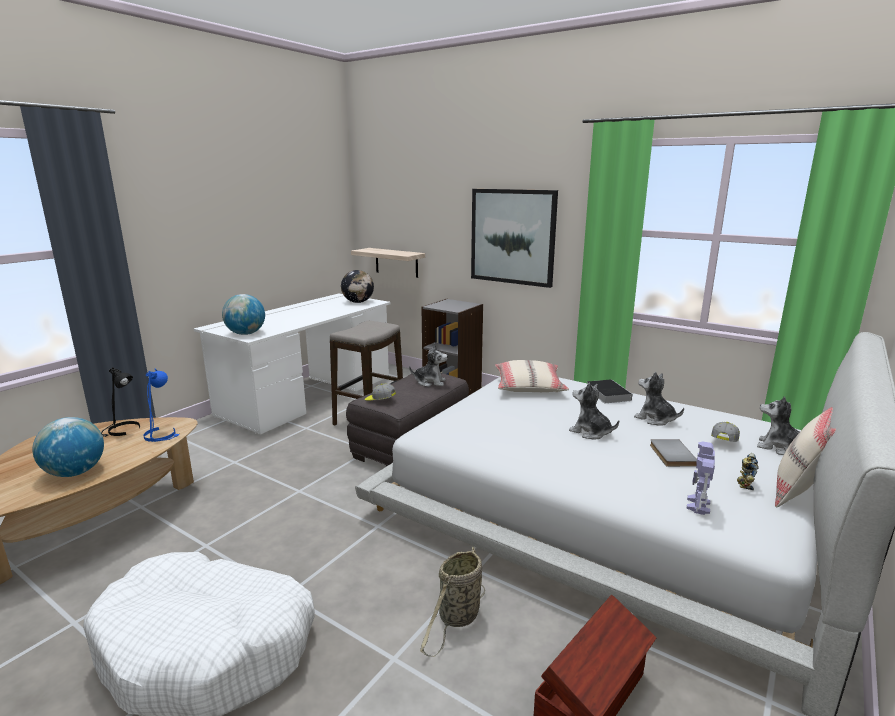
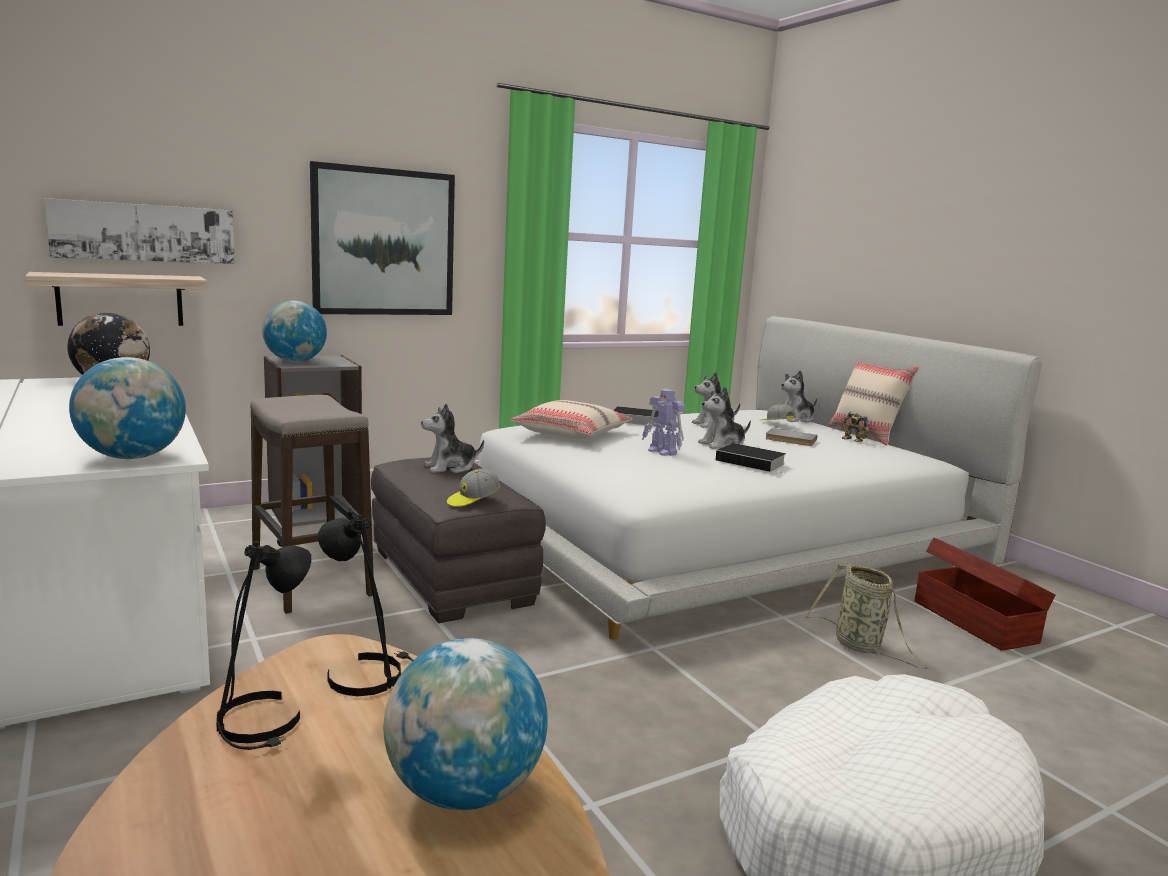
camera: 65 degrees left, 5 degrees down
(162, 435) = (368, 674): blue table lamp -> black table lamp
(405, 230) = (144, 232): none -> picture
(430, 382) = (450, 468): plush toy -> plush toy turned 150 degrees counterclockwise
(443, 304) = (295, 361): none -> globe
(555, 450) = (752, 462): none -> book
(698, 505) = (880, 457): toy robot -> toy robot (663, 452)

